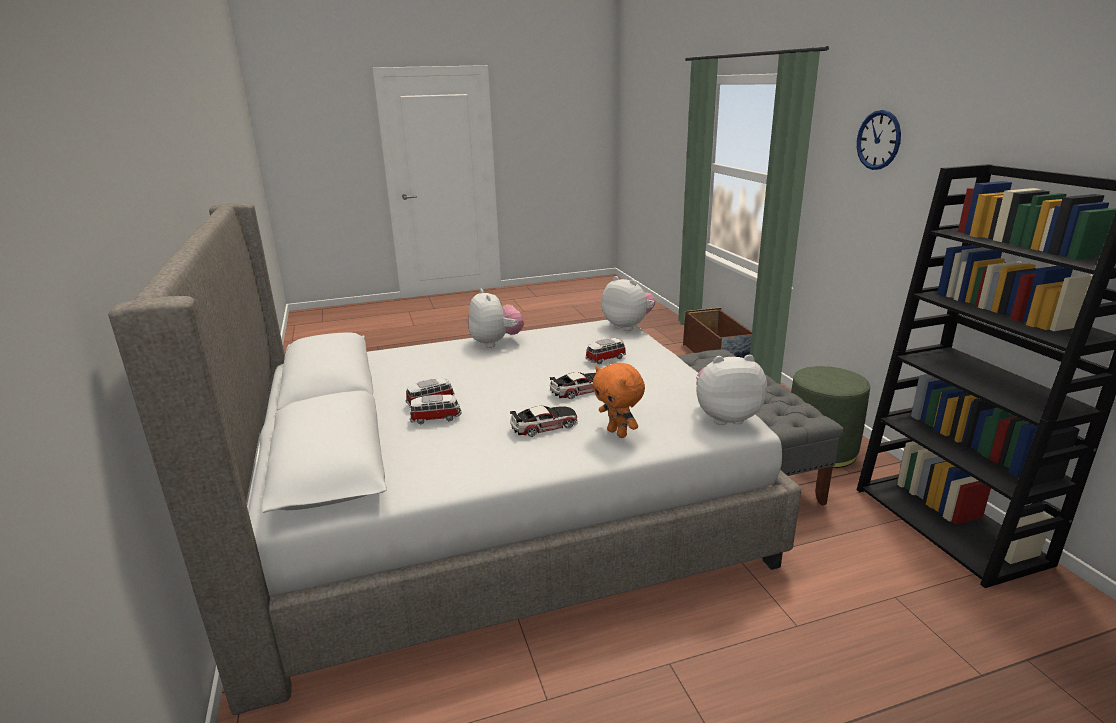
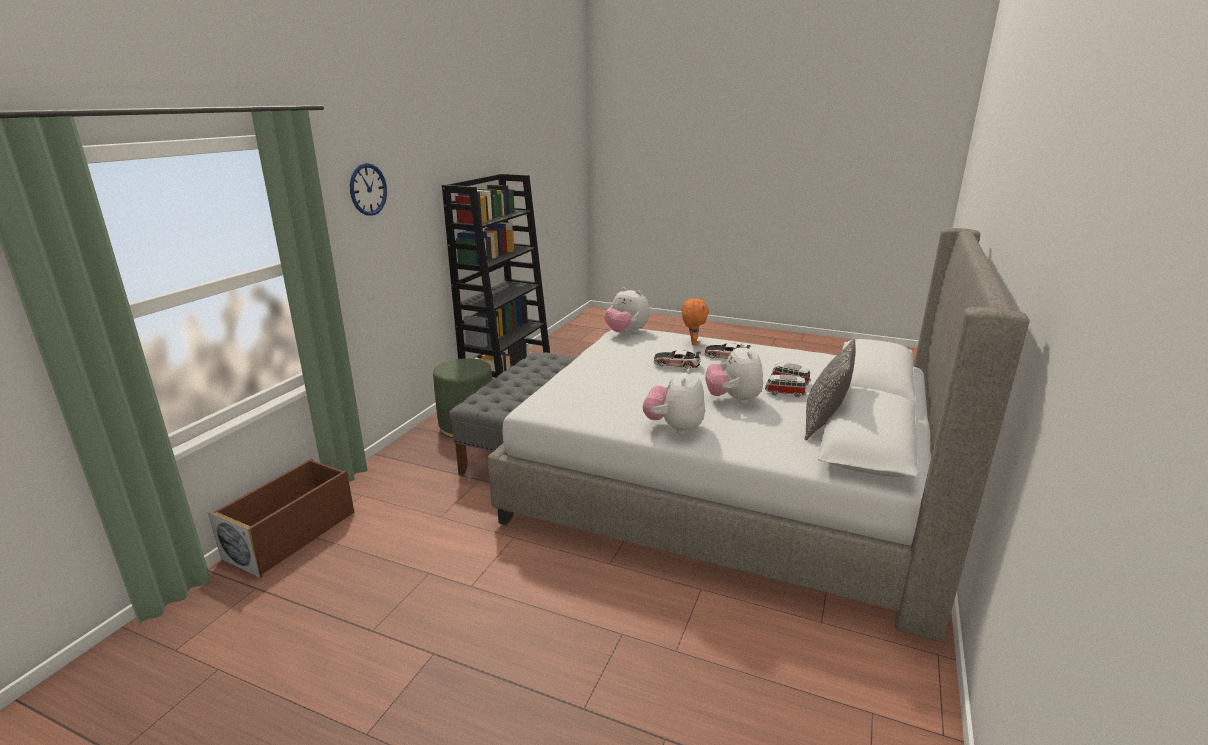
camera: 140 degrees left, 0 degrees up
(374, 385) = (824, 424): none -> pillow
(606, 359) = (616, 379): toy car -> none
(628, 326) = (535, 400): plush toy -> plush toy (733, 399)

